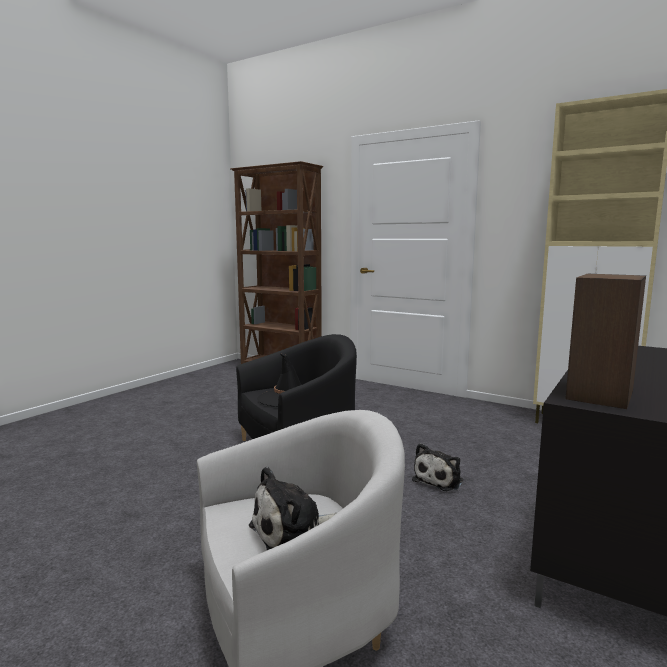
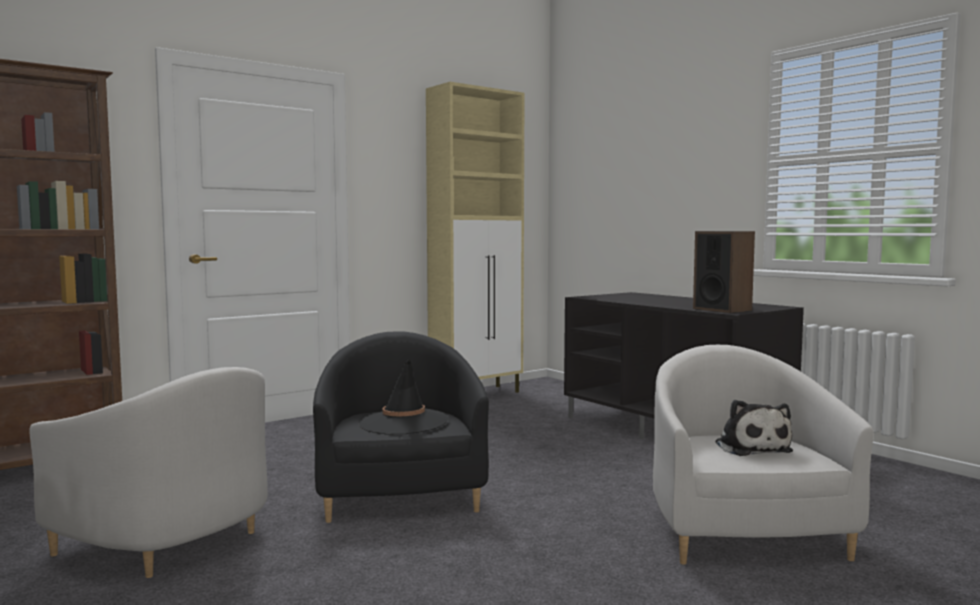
camera: 70 degrees left, 5 degrees down
(206, 415) = (171, 540): none -> white armchair
(439, 480) = (539, 453): plush toy -> none

